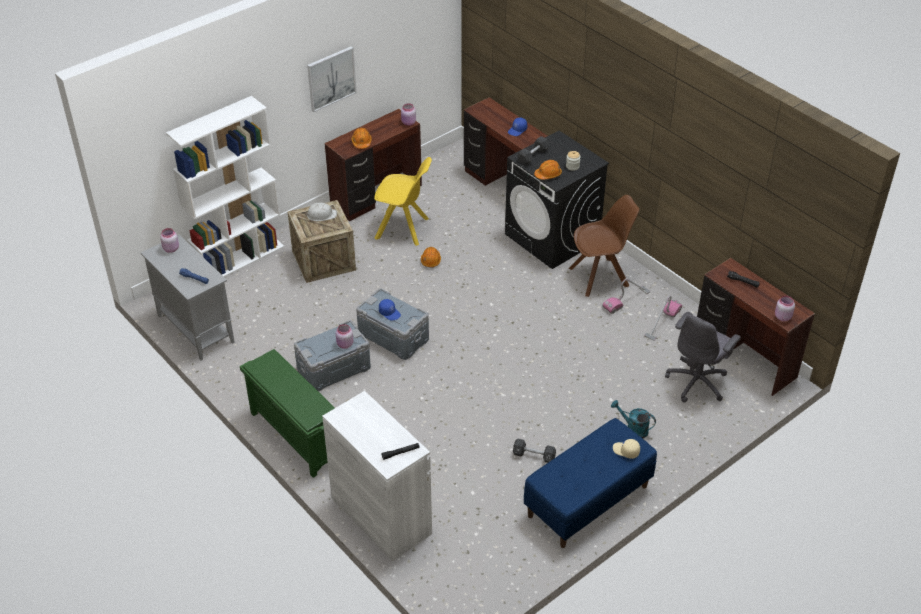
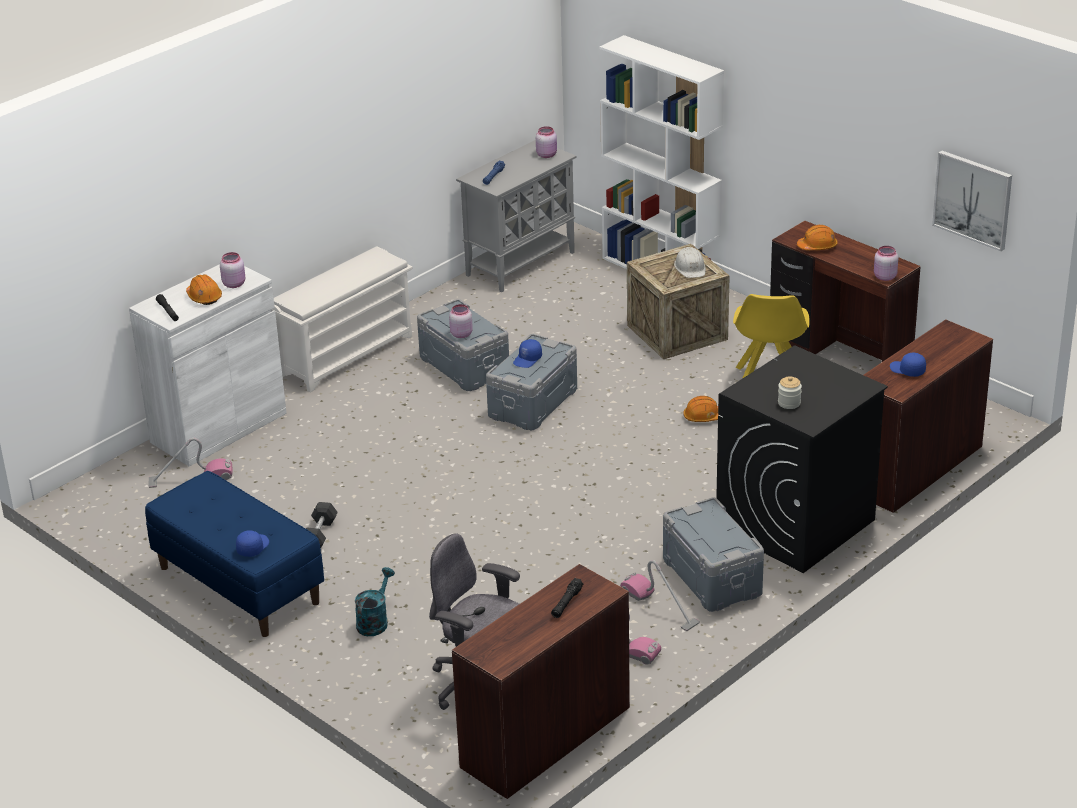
camera: 85 degrees right, 10 degrees down
(295, 435) = (346, 354): green shoe rack -> white shoe rack
(331, 78) = (832, 135): picture -> picture (973, 199)
(448, 532) = (191, 478): none -> vacuum cleaner
(533, 156) = (804, 366): black dumbbell -> none
(548, 174) = (759, 382): orange hard hat -> orange hard hat (204, 297)
(600, 277) = (711, 577): brown chair -> grey storage box
(626, 451) = (252, 547): beige cap -> blue cap
(782, 317) = (485, 643): pink jar -> pink jar (234, 284)

